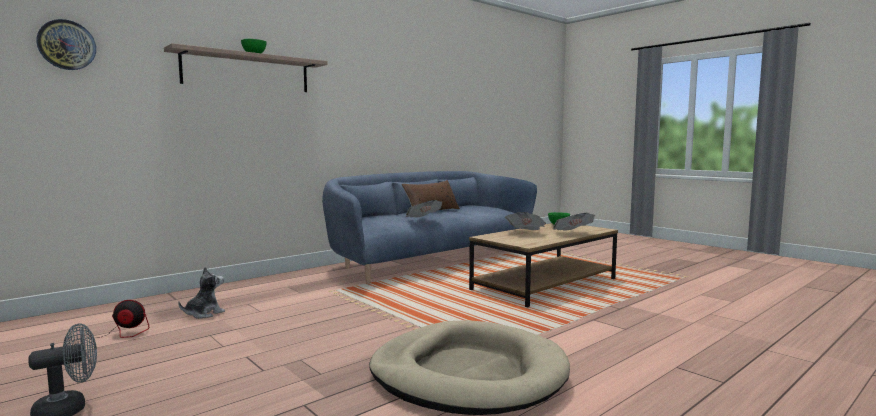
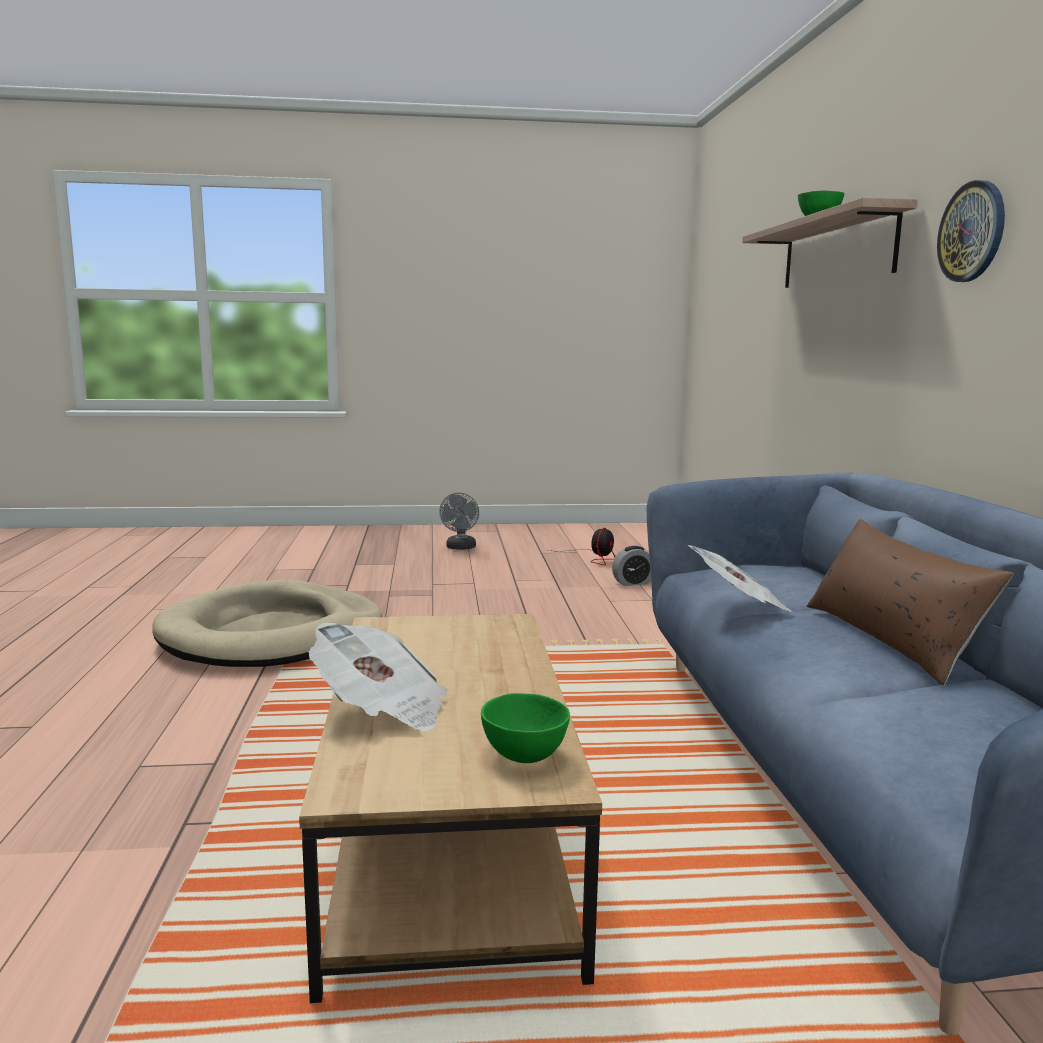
camera: 125 degrees right, 5 degrees up
(67, 45) = (741, 258): wall clock -> wall clock (972, 232)
(204, 314) = (633, 583): plush toy -> alarm clock
(526, 233) = (484, 666): newspaper -> none

